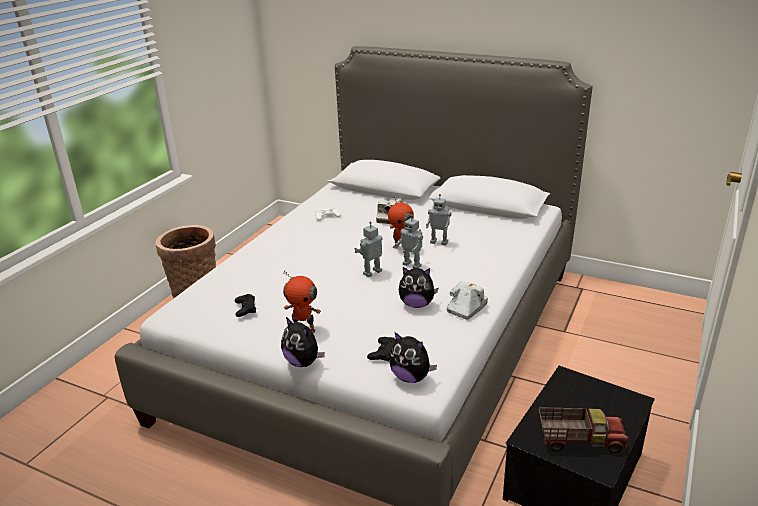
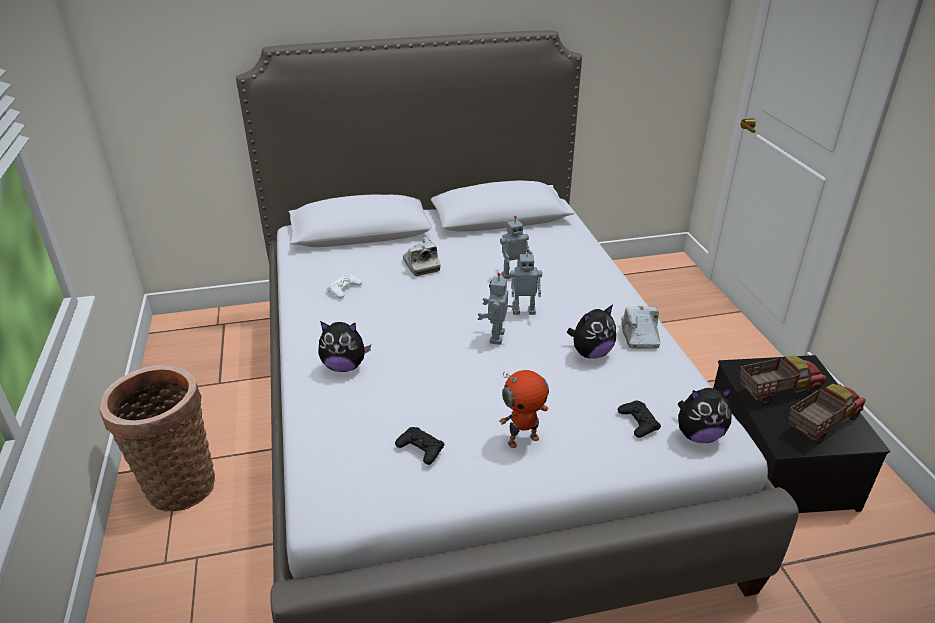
camera: 40 degrees left, 5 degrees up
(303, 362) = (576, 479): plush toy -> plush toy (344, 366)
(401, 249) = (485, 297): toy robot -> none
(576, 404) = (777, 390): none -> toy truck

